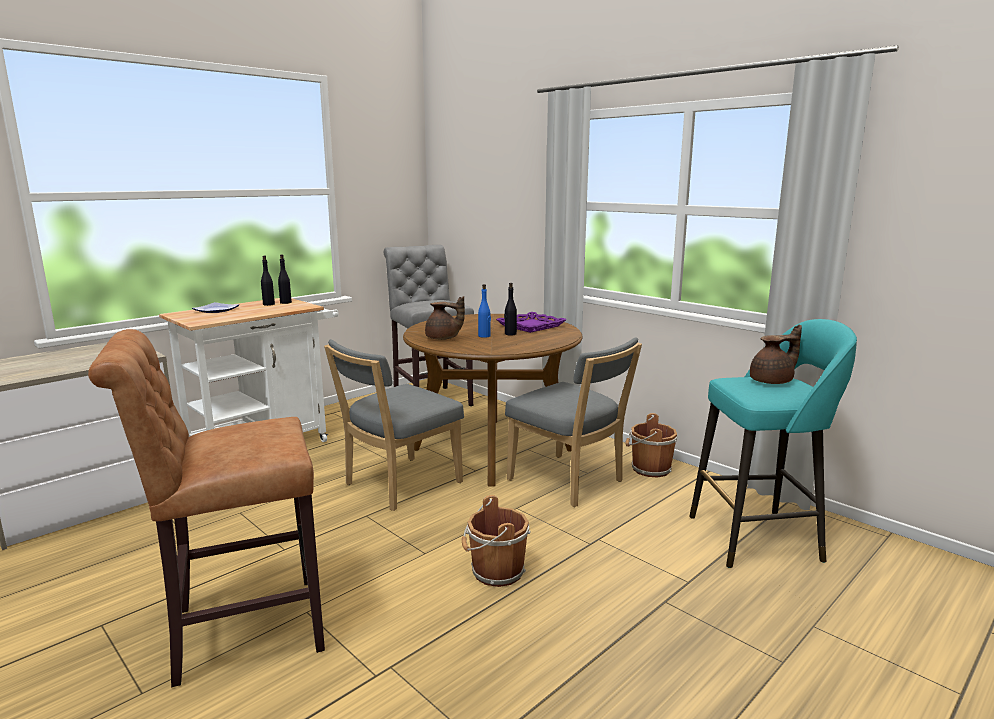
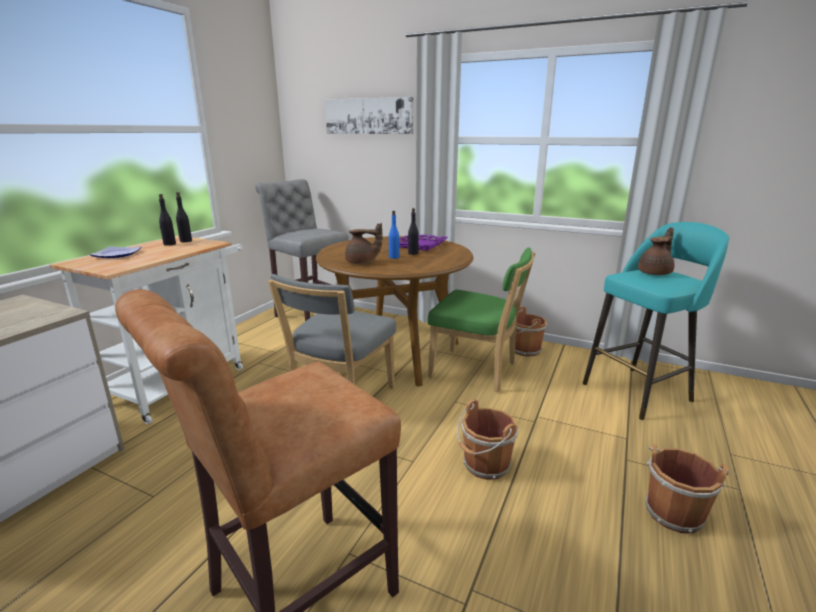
camera: 20 degrees left, 5 degrees up
(506, 177) = (369, 116): none -> picture
(569, 482) = (477, 371): grey chair -> green chair
(670, 661) = (673, 511): none -> brown bucket

